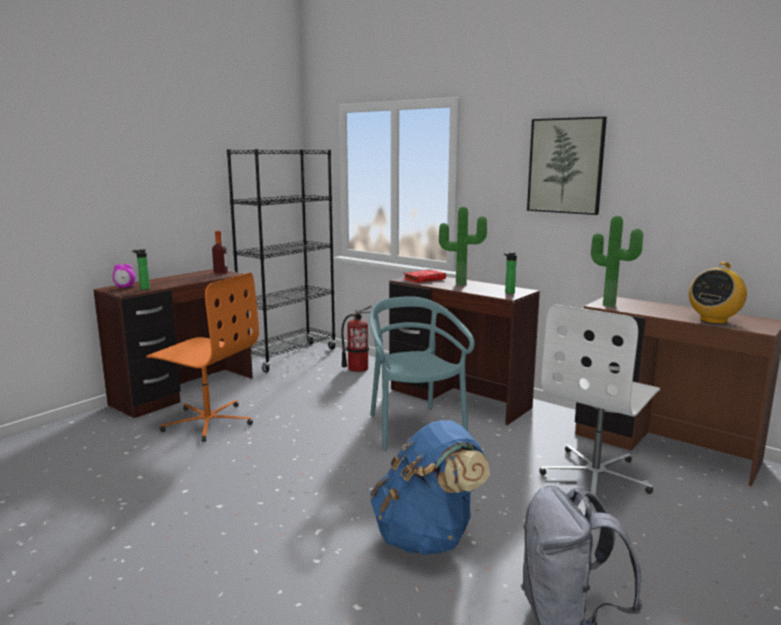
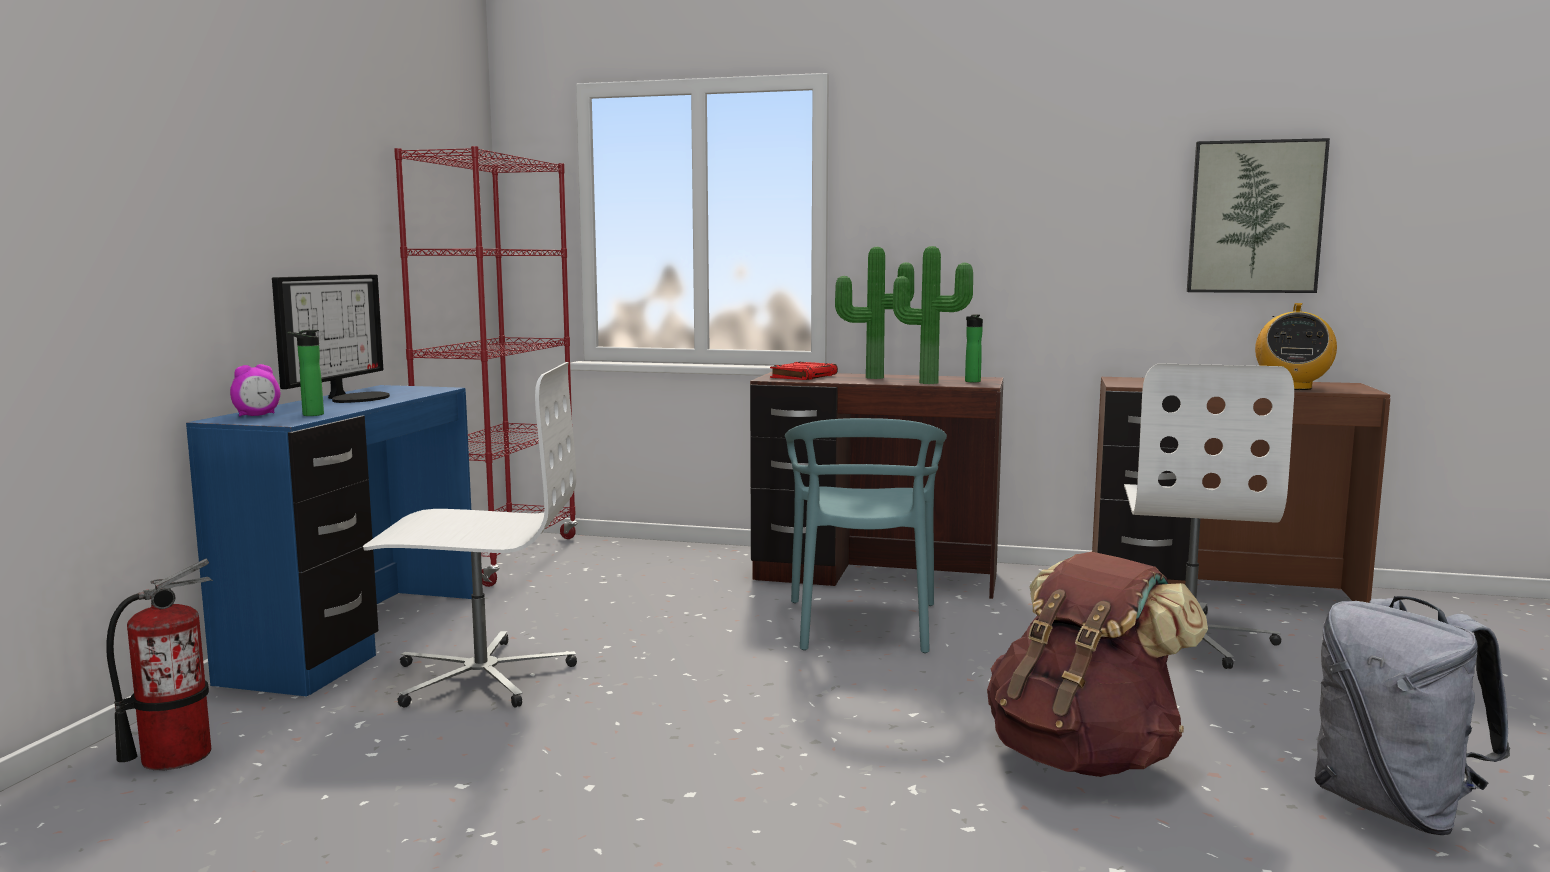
camera: 25 degrees left, 5 degrees down
(185, 277) = (354, 398): none -> monitor
(185, 391) = (361, 637): brown desk -> blue desk
(208, 422) = (481, 675): orange office chair -> white office chair
(220, 273) = (411, 389): bottle -> none
(289, 357) = (503, 558): black bookcase -> red bookcase
(357, 368) = (654, 559): fire extinguisher -> fire extinguisher (175, 756)
(413, 428) = (862, 624): turquoise chair -> turquoise chair turned 135 degrees counterclockwise
(427, 537) = (1083, 757): blue backpack -> brown backpack
(566, 166) = (1024, 181): picture -> picture (1255, 217)
(610, 305) = (1135, 383): potted plant -> potted plant (929, 382)

